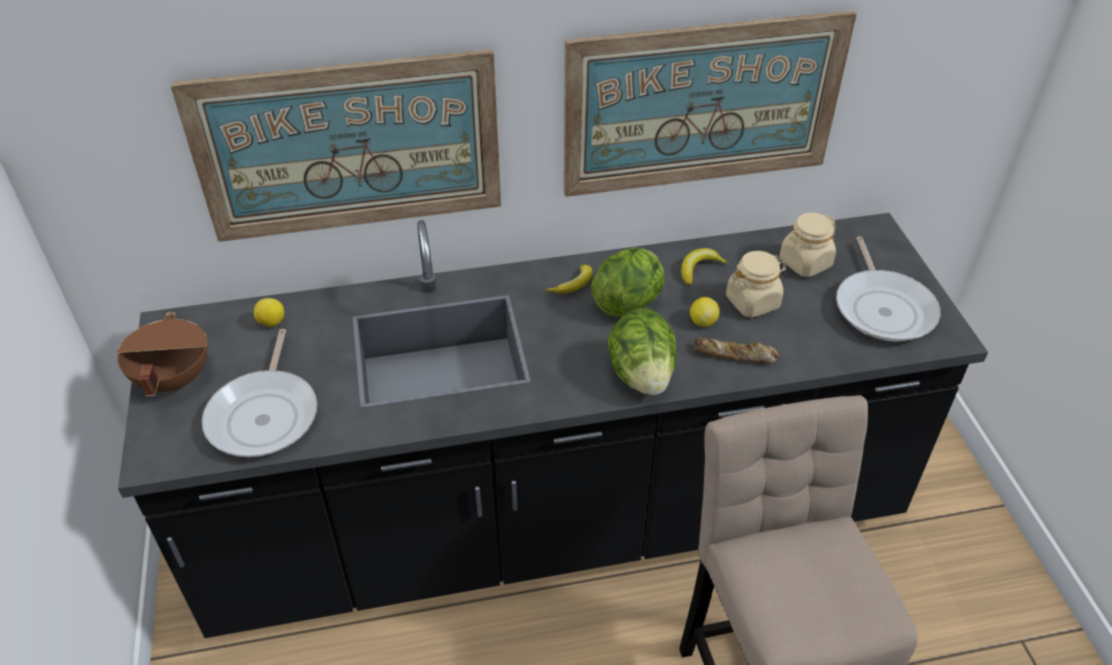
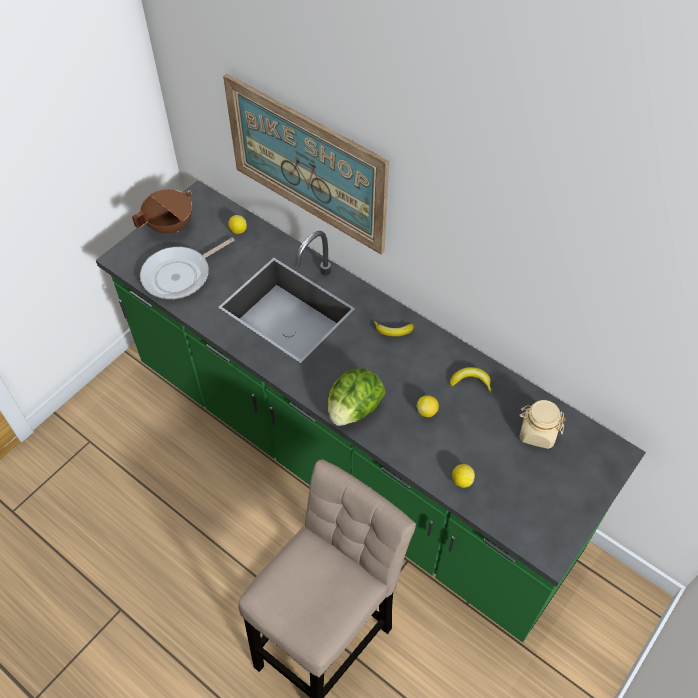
camera: 50 degrees right, 10 degrees up
(556, 522) = (349, 457): black counter -> green counter
(629, 302) = (406, 366): lettuce -> none
(702, 105) = (518, 281): picture -> none
(735, 355) = (414, 444): bread -> none
(752, 302) = (470, 426): beige jar -> none
(813, 347) = (462, 480): none -> lemon
(883, 308) = (539, 499): frying pan -> none

